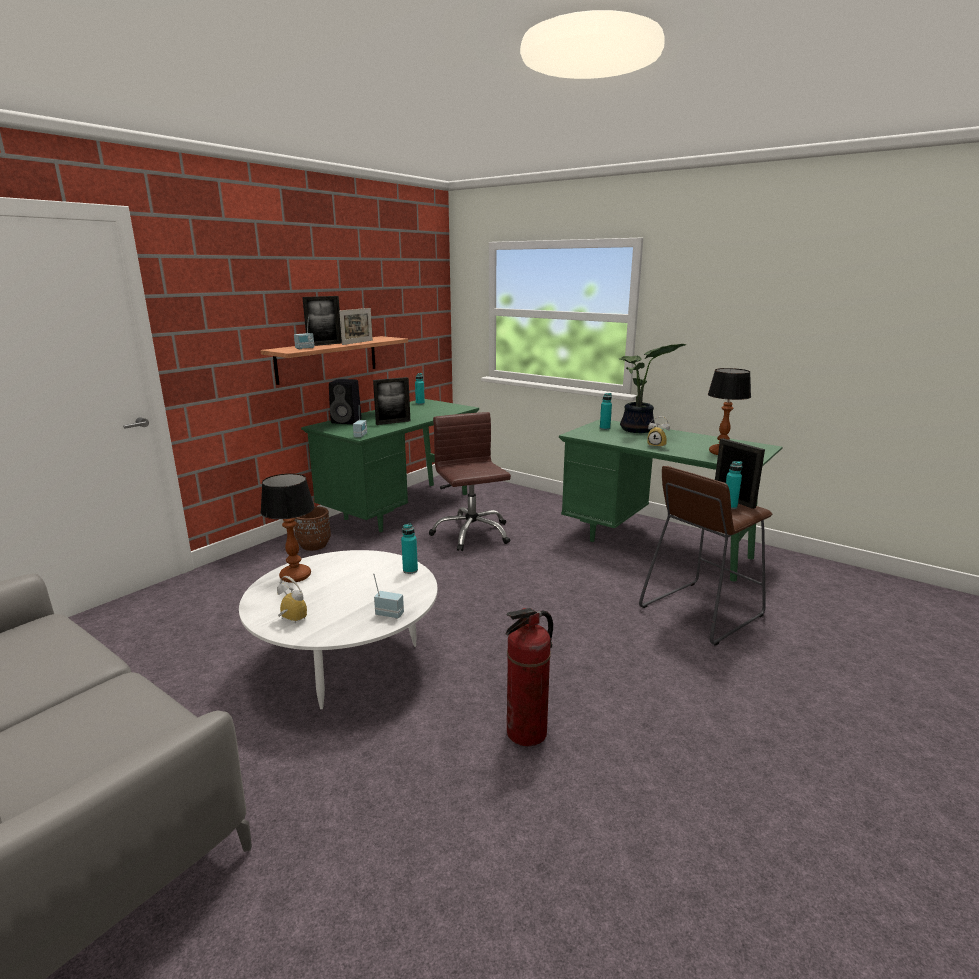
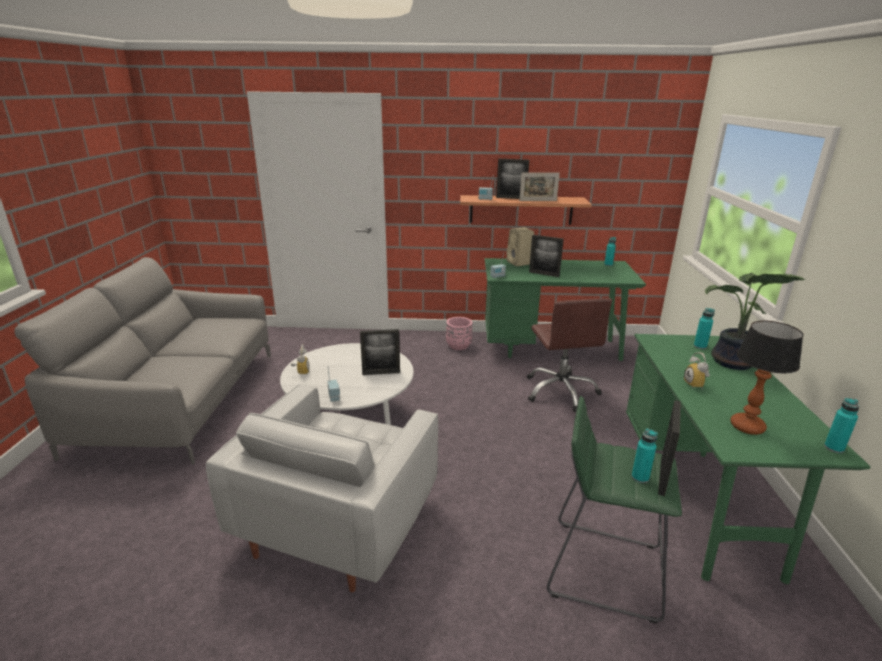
camera: 55 degrees right, 5 degrees up
(295, 576) = (348, 352): table lamp -> none
(314, 545) = (458, 346): brown planter -> pink planter
(347, 421) = (519, 263): black speaker -> beige speaker
(380, 572) = (381, 373): none -> picture frame
(410, 570) = (394, 381): turquoise bottle -> turquoise bottle (834, 448)
(471, 533) = (561, 391): brown office chair -> brown office chair turned 135 degrees clockwise
(526, 732) = (339, 521): fire extinguisher -> white armchair
(701, 612) = (603, 569): brown stool -> green stool

